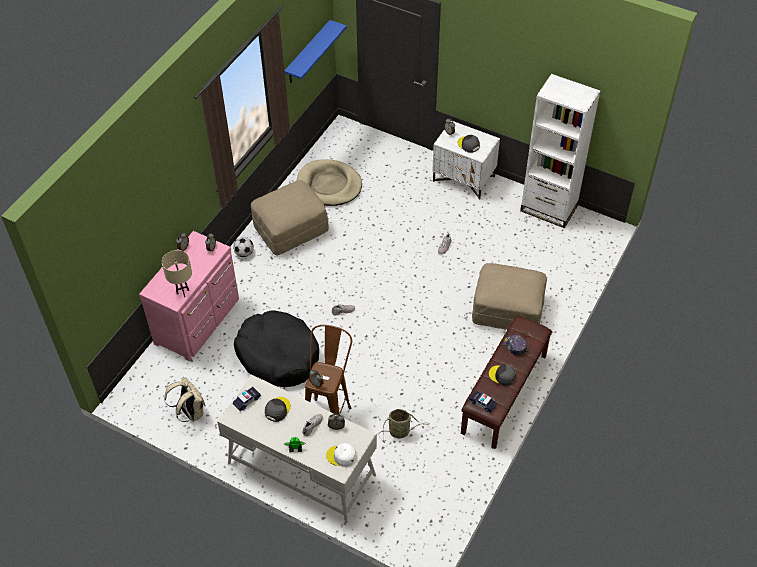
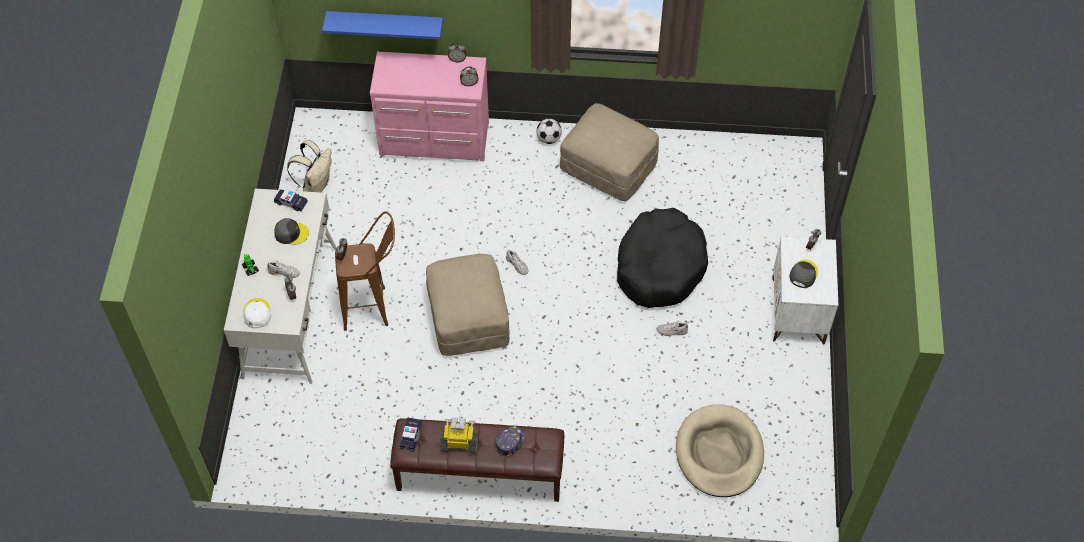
camera: 65 degrees right, 5 degrees up
(183, 292) = (397, 86): beige table lamp -> none
(278, 355) = (425, 229): black dog bed -> black dog bed (660, 266)
(308, 53) = (777, 27): blue shelf -> blue shelf (385, 24)
(329, 185) = (699, 175): beige dog bed -> beige dog bed (719, 453)
(400, 432) = (378, 386): basket -> none
(502, 376) = (459, 443): grey cap -> toy robot
(507, 310) = (607, 435): beige ottoman -> beige ottoman (467, 317)
(548, 209) = (805, 426): white bookcase -> none

